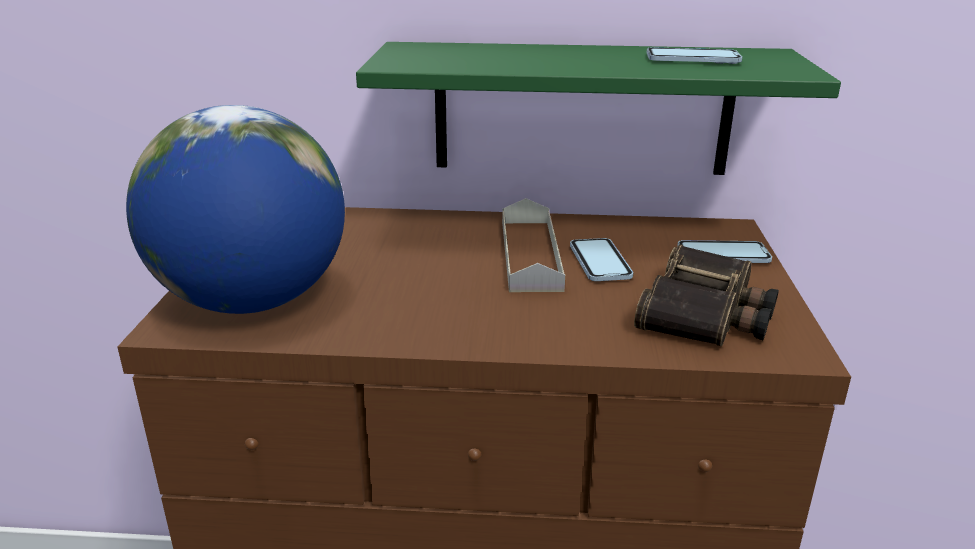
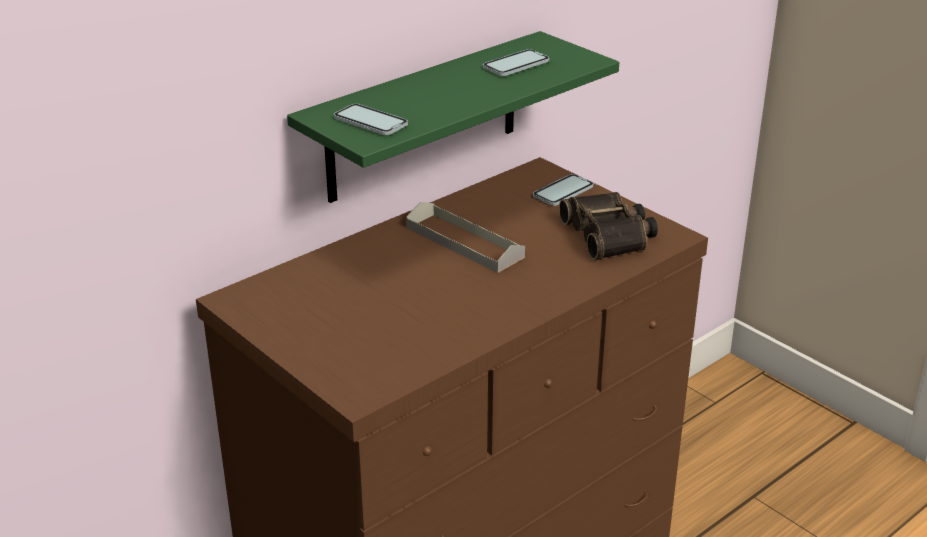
camera: 45 degrees left, 5 degrees up
(253, 301) = (369, 355): globe -> none
(600, 262) = (510, 229): phone -> phone (370, 122)

